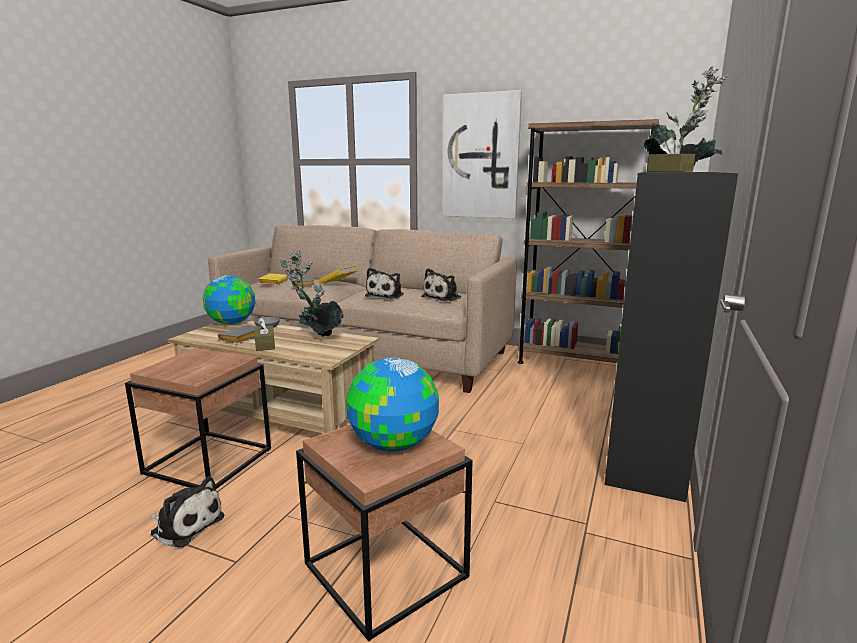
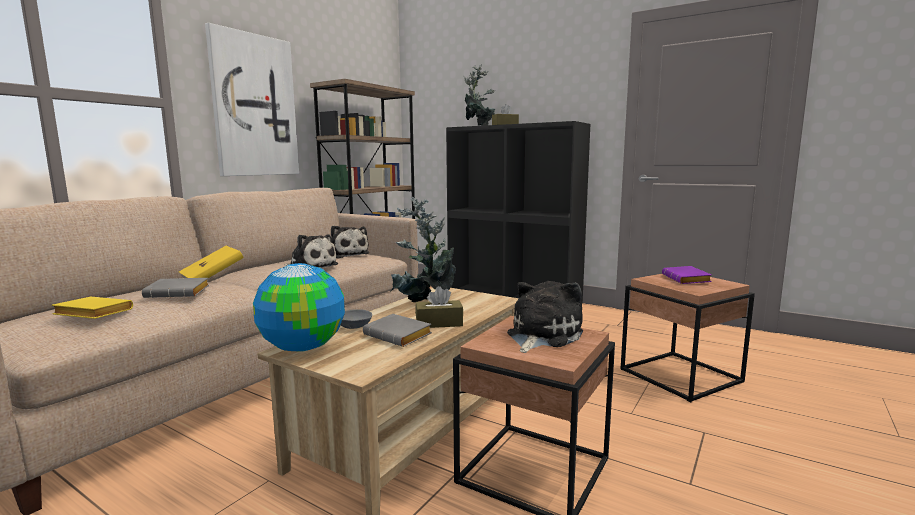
camera: 80 degrees left, 5 degrees down
(185, 524) = (667, 467): plush toy -> plush toy (541, 335)
(393, 445) = (687, 279): globe -> purple book

